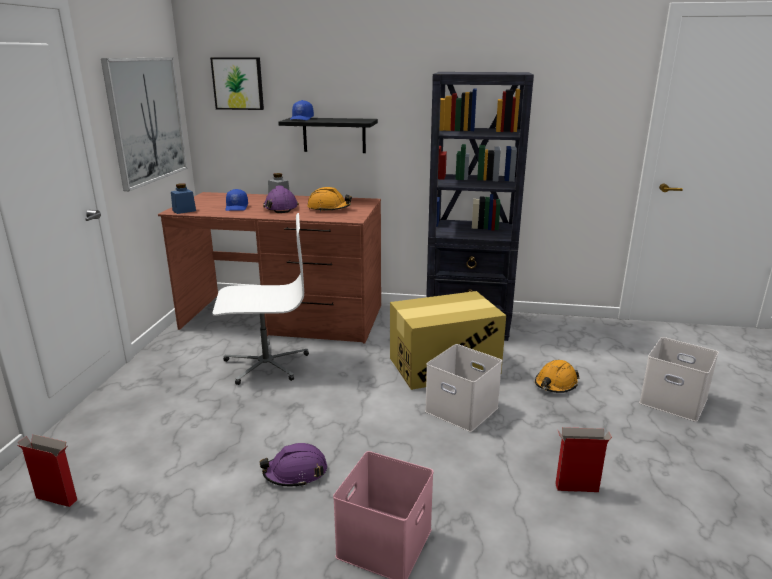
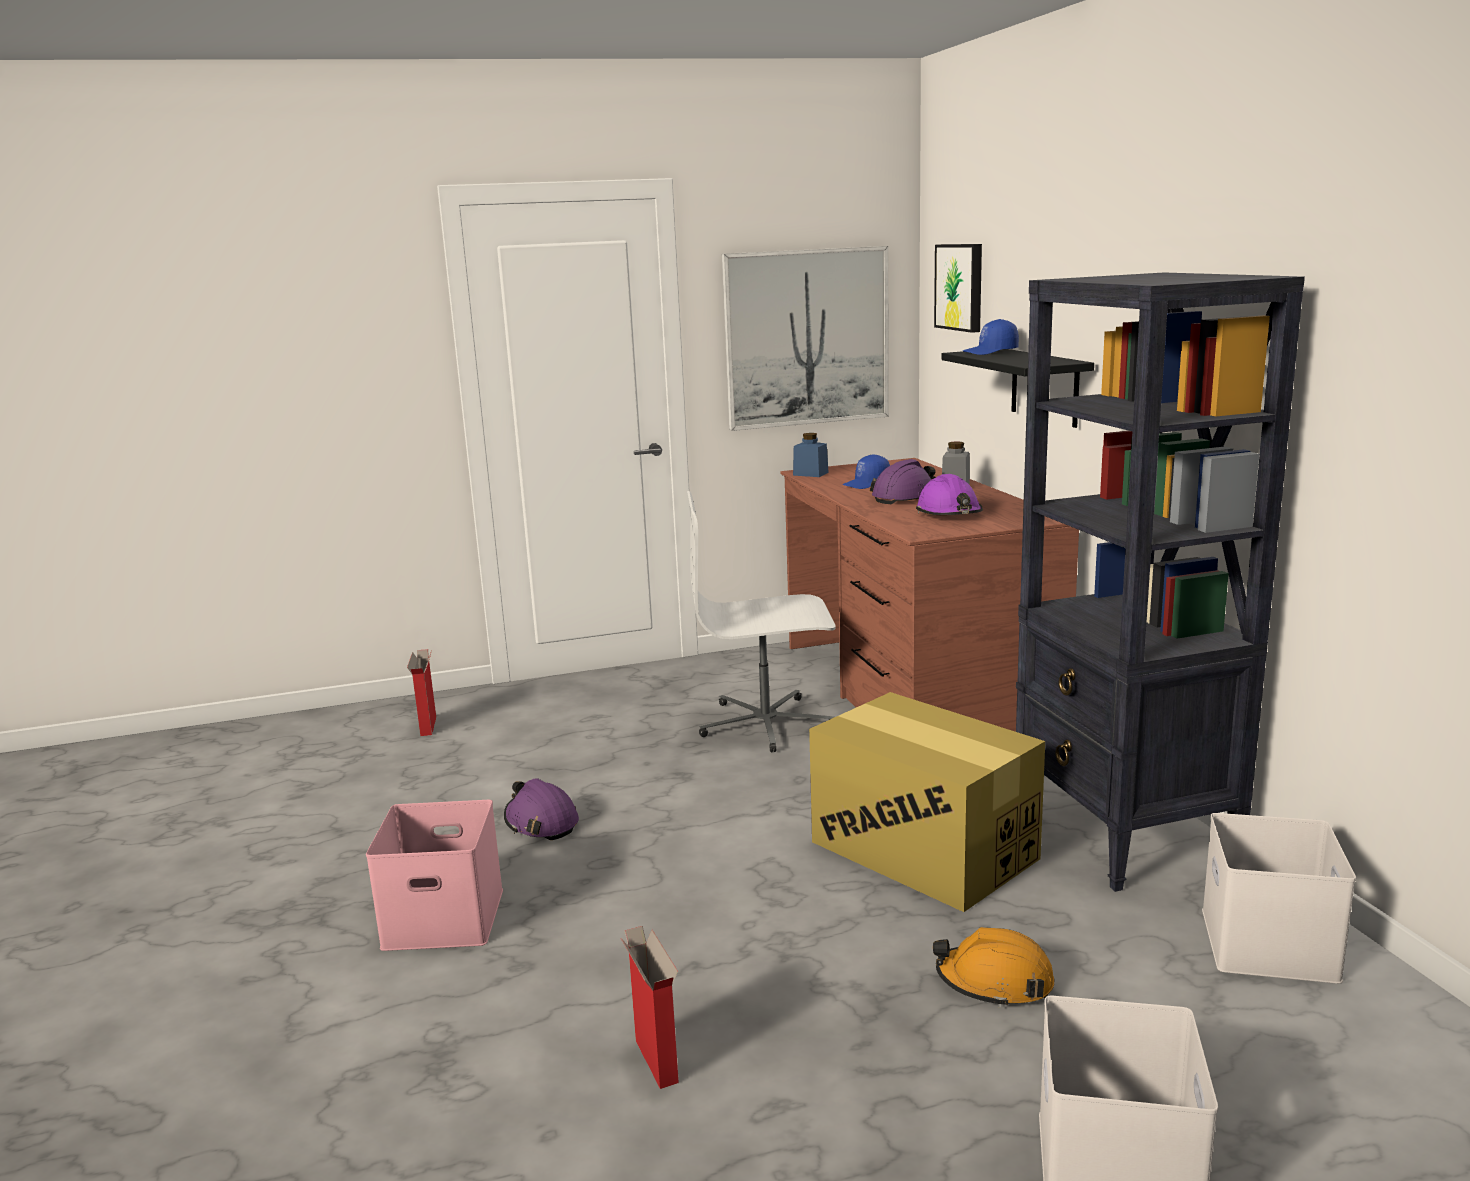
camera: 65 degrees right, 5 degrees down
(266, 364) = (766, 724): white office chair -> white office chair turned 120 degrees clockwise
(329, 209) = (949, 514): orange hard hat -> purple hard hat
(460, 409) = (794, 898): white storage box -> white storage box (1265, 942)

